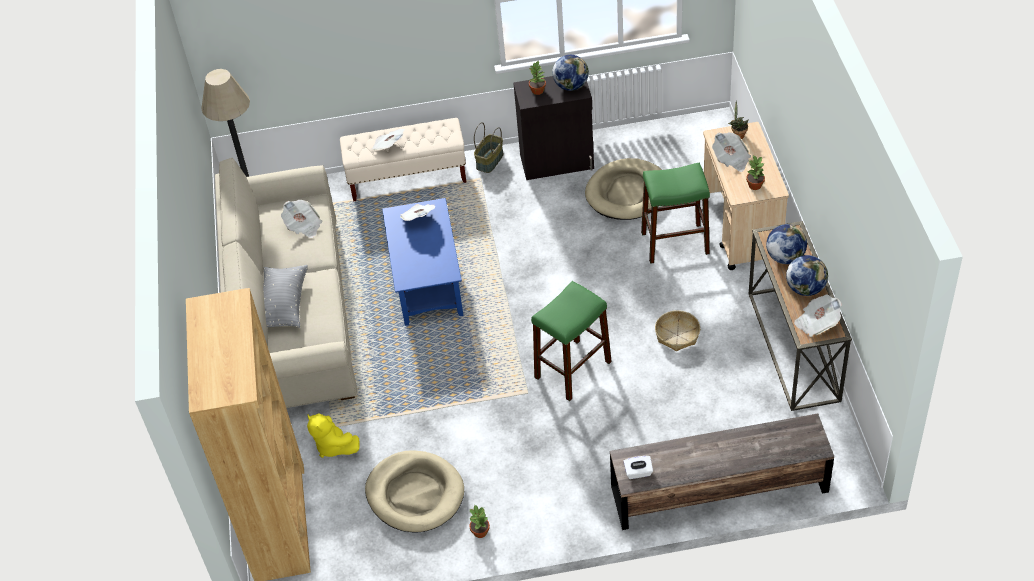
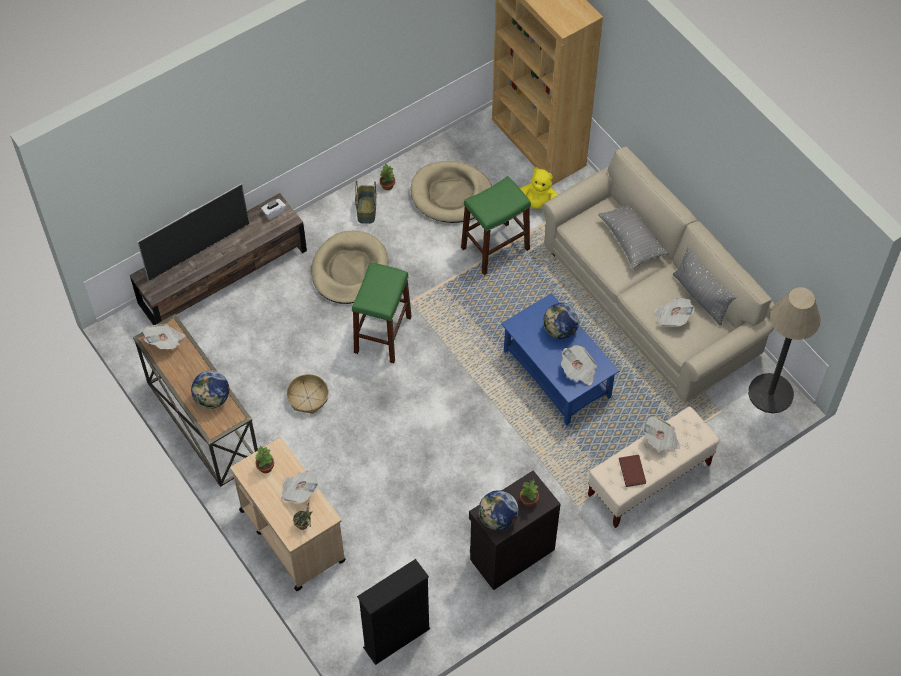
camera: 150 degrees right, 10 degrees up
(263, 235) = (701, 297): none -> grey pillow
(428, 132) = (633, 471): none -> brown book
(490, 161) = (580, 530): basket -> basket (366, 210)
(627, 192) = (422, 540): beige dog bed -> beige dog bed (349, 270)
(675, 243) = (350, 495): green stool -> green stool (495, 248)
(683, 136) = (397, 638): none -> black bookcase
(744, 456) = (198, 251): none -> television
(805, 288) = (185, 373): globe -> globe (560, 330)

